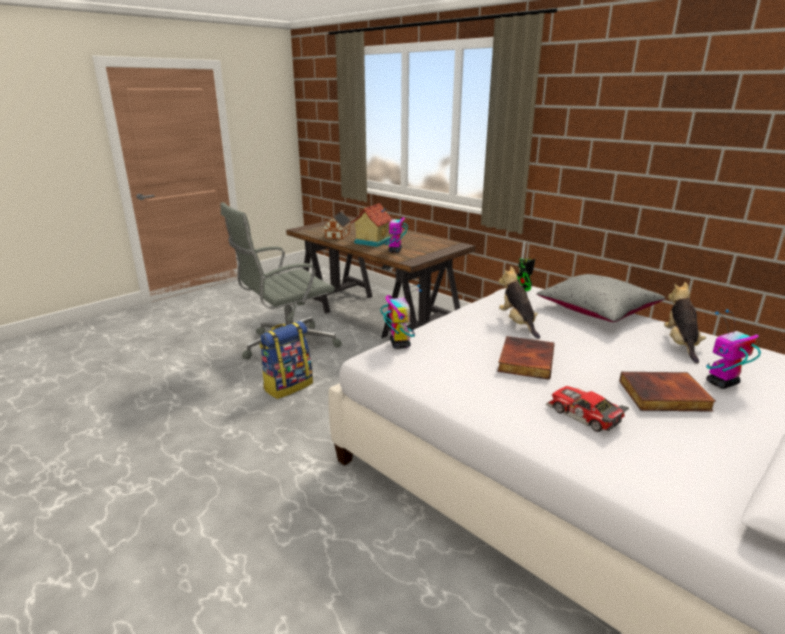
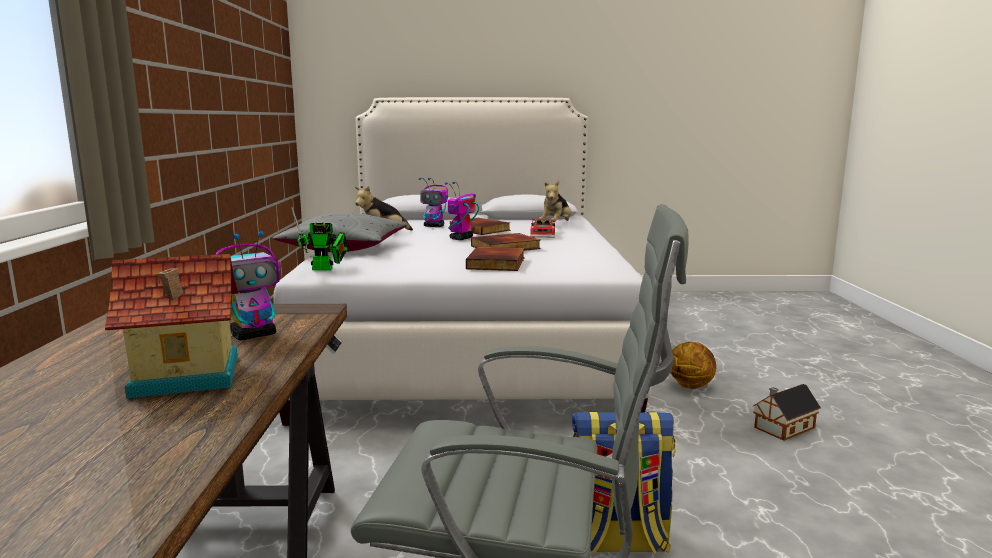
camera: 135 degrees left, 10 degrees down
(338, 235) = (131, 446): toy house -> toy house (782, 428)
(342, 540) = (690, 386): none -> basketball
(399, 344) = (572, 272): toy robot -> toy robot (461, 239)
(465, 333) = (497, 263): none -> book
(517, 323) = (434, 258): plush toy -> plush toy (556, 224)

